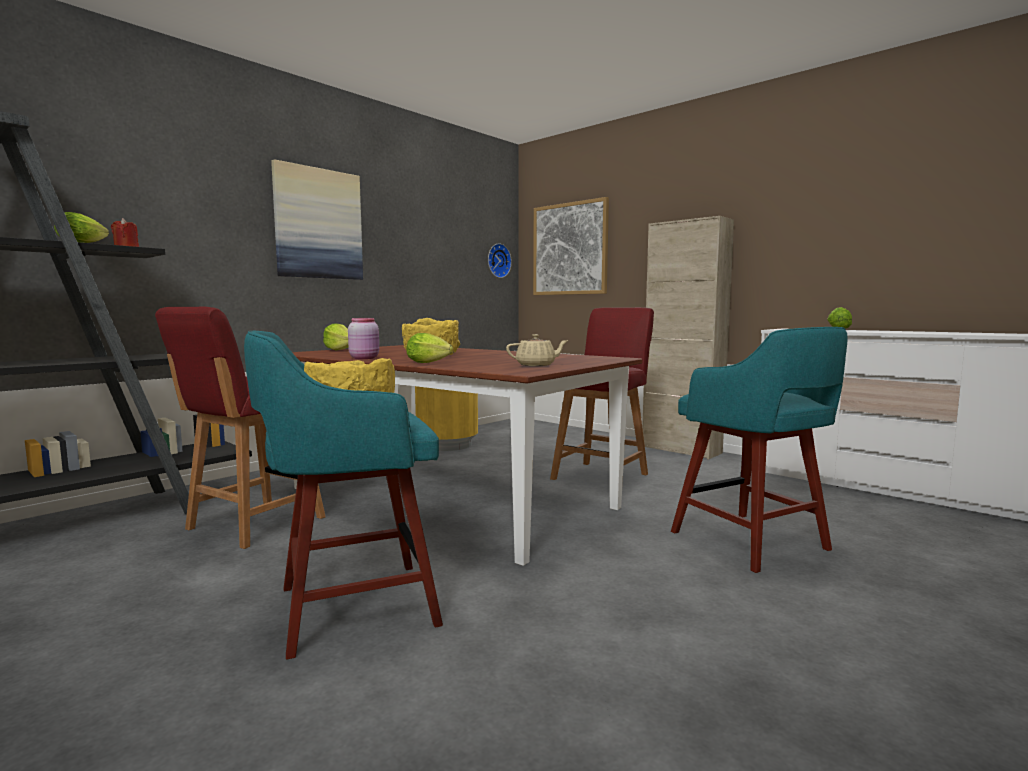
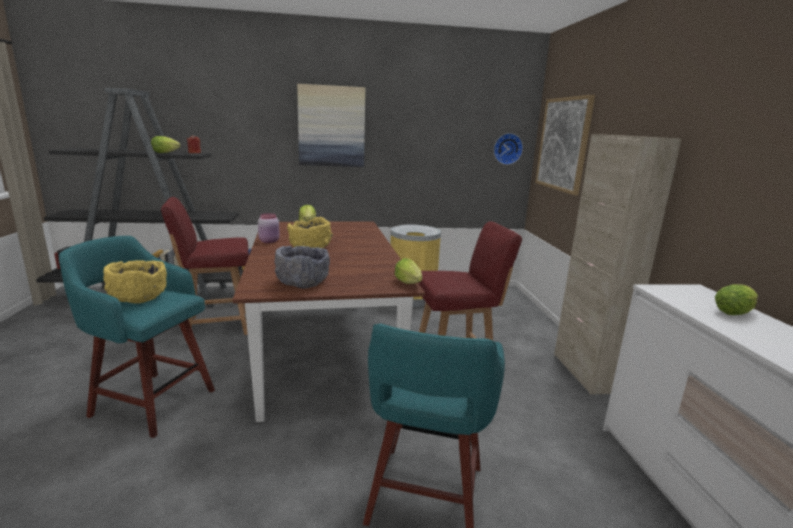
camera: 40 degrees right, 10 degrees up
(430, 363) = (267, 259): lettuce -> lettuce (409, 284)
(536, 365) = (302, 282): beige teapot -> grey bowl

